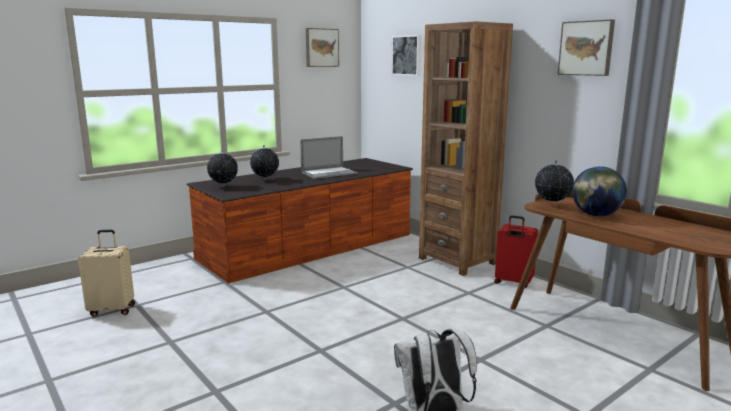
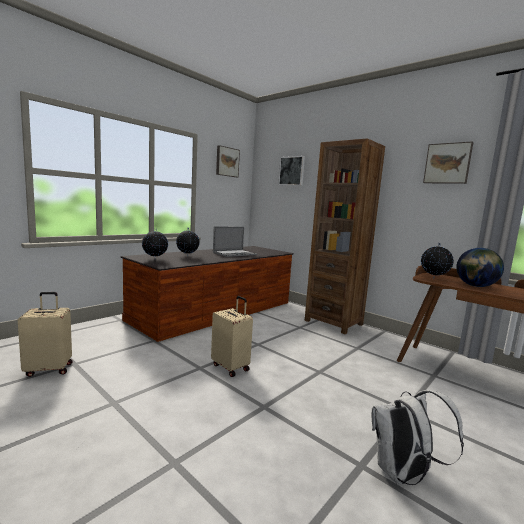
camera: 10 degrees left, 5 degrees down
(301, 311) = (231, 367): none -> beige suitcase
(513, 283) = (384, 339): red suitcase -> none

